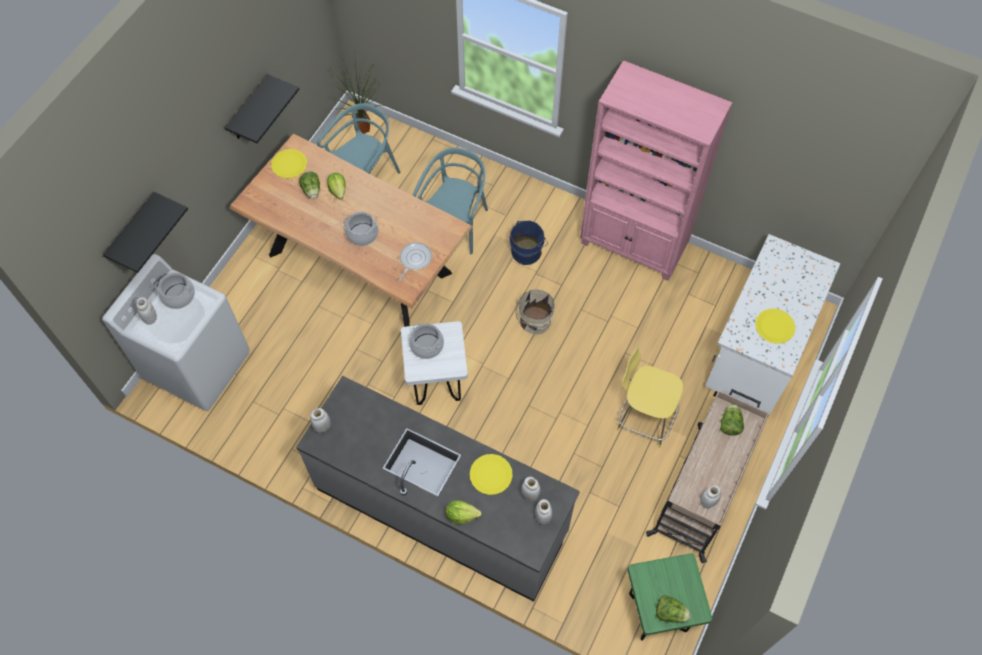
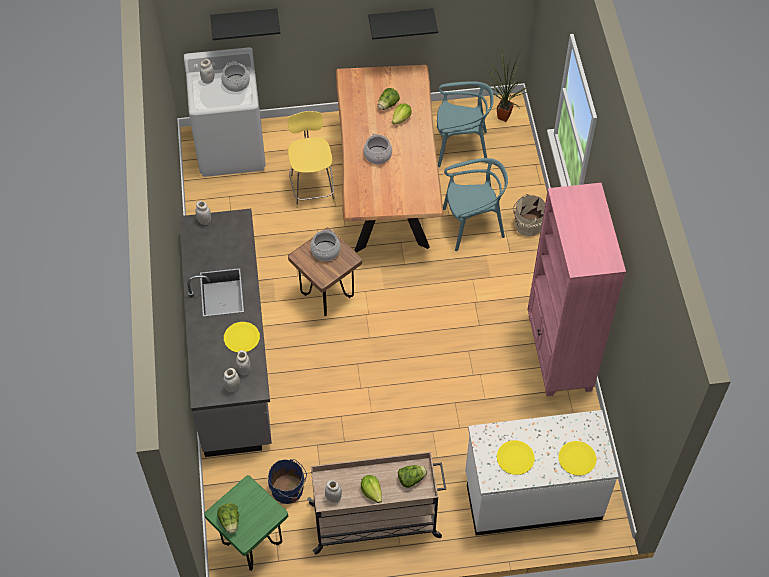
camera: 55 degrees right, 5 degrees down
(289, 164) = (398, 78): yellow plate -> yellow plate (577, 458)
(414, 259) = (383, 197): frying pan -> none
(437, 385) = (327, 296): white stool -> brown stool
(461, 515) = (199, 338): lettuce -> lettuce (371, 491)
(527, 251) = (490, 285): blue bucket -> blue bucket (288, 490)
(534, 321) = (431, 326): beige bucket -> beige bucket (527, 225)
(644, 418) = (407, 447): yellow stool -> yellow stool (312, 188)

